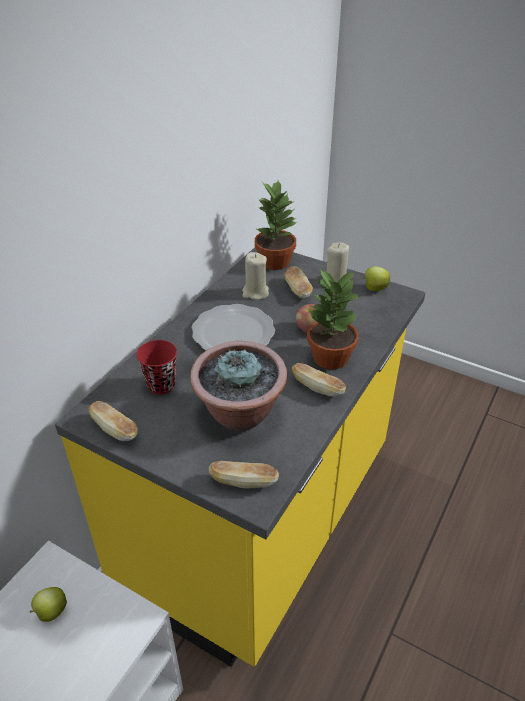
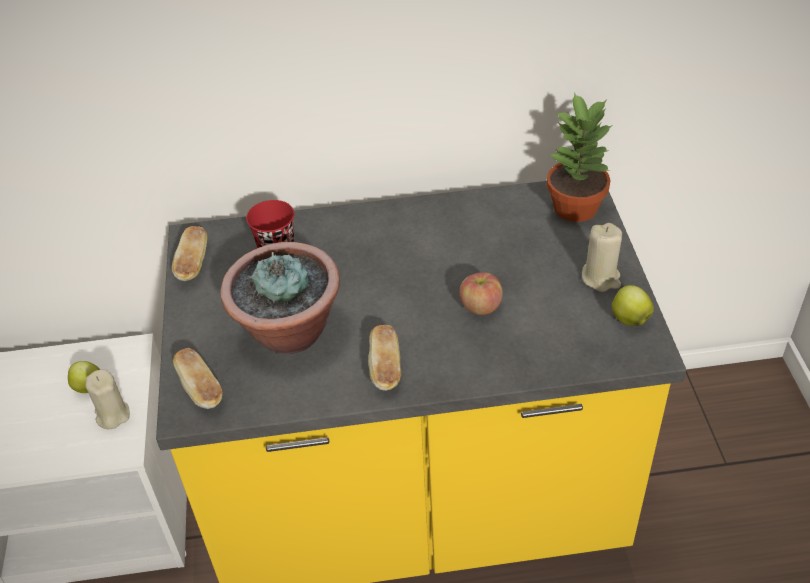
camera: 55 degrees right, 5 degrees up
(232, 333) = (406, 253): plate -> none
(255, 293) = (496, 228): beige candle -> beige candle (112, 415)
(297, 291) = (541, 257): bread -> none
(329, 357) = (448, 349): potted plant -> none

